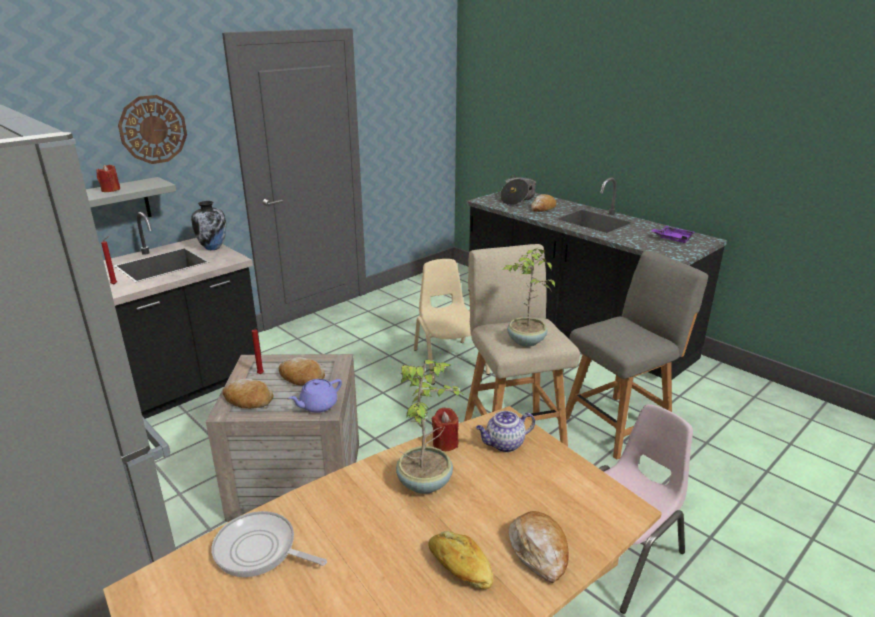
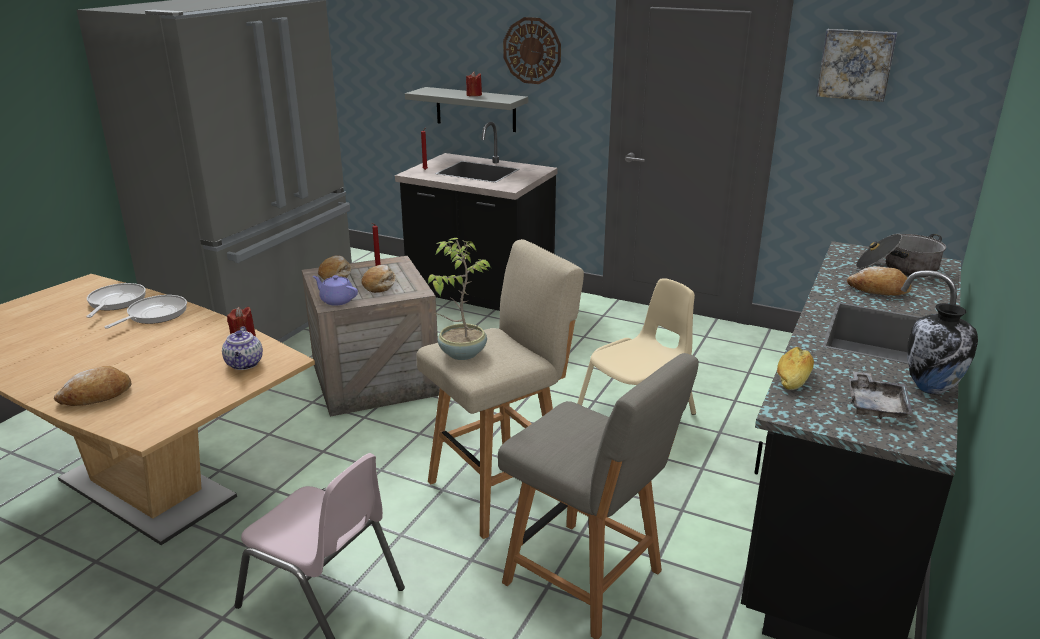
camera: 70 degrees right, 0 degrees up
(213, 248) = (528, 176): vase -> vase (931, 388)
(332, 510) = (154, 314): none -> frying pan
(393, 93) = (856, 64): none -> picture
(426, 482) = (187, 340): potted plant -> none
(459, 568) = (84, 367): bread -> bread (793, 378)
(504, 444) = (245, 364): teapot -> teapot turned 150 degrees counterclockwise
(673, 239) = (876, 405): purple tray -> grey tray

